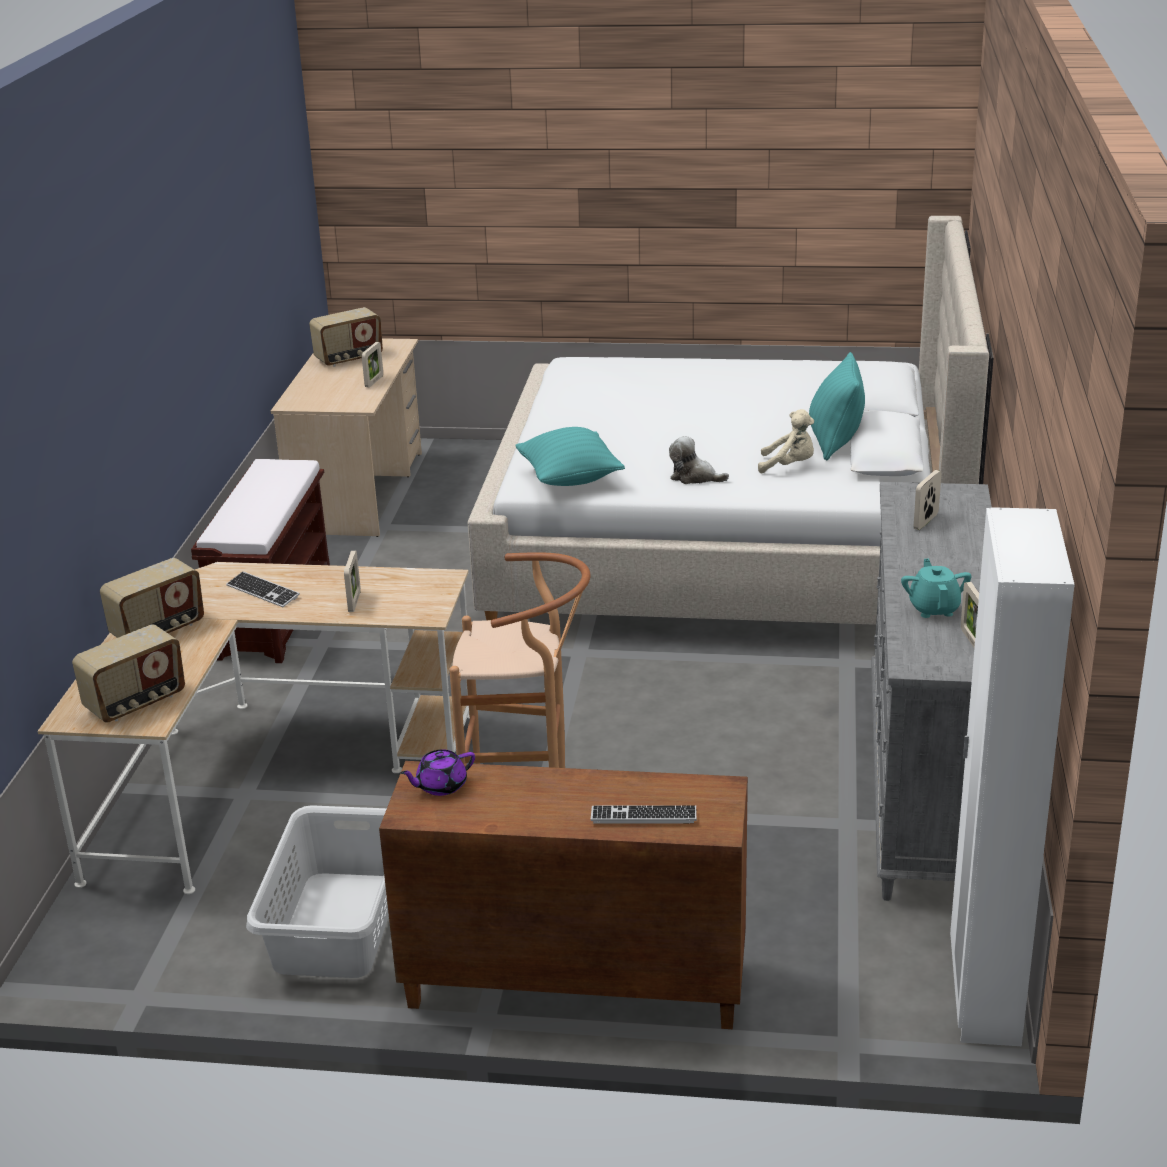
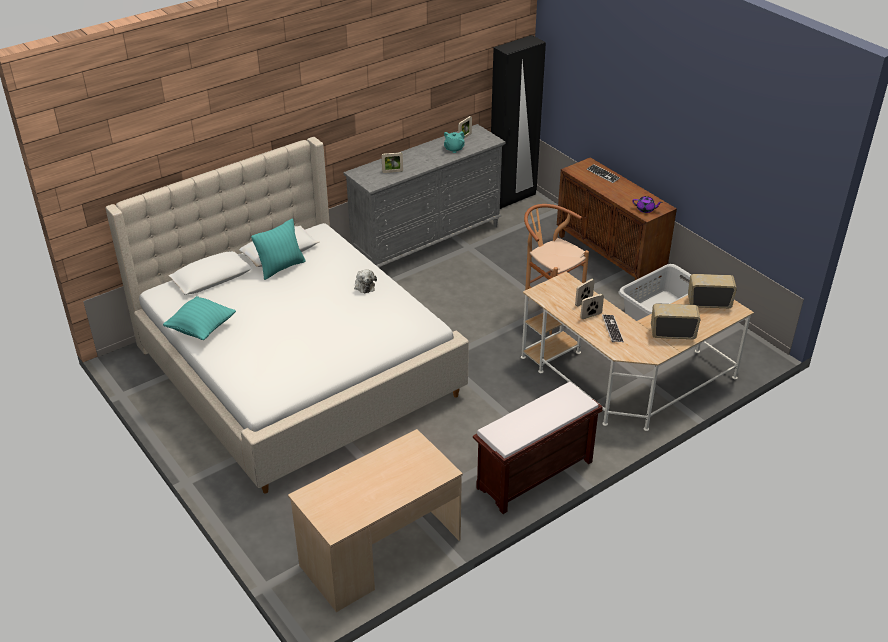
camera: 135 degrees left, 10 degrees up
(349, 358) = (354, 501): radio -> none
(374, 381) = (376, 460): picture frame -> picture frame (591, 315)
(570, 479) = (409, 317): turquoise pillow -> turquoise pillow (201, 329)
(789, 466) = (322, 268): beige plush toy -> none
(983, 994) = (512, 198): white wardrobe -> black wardrobe

